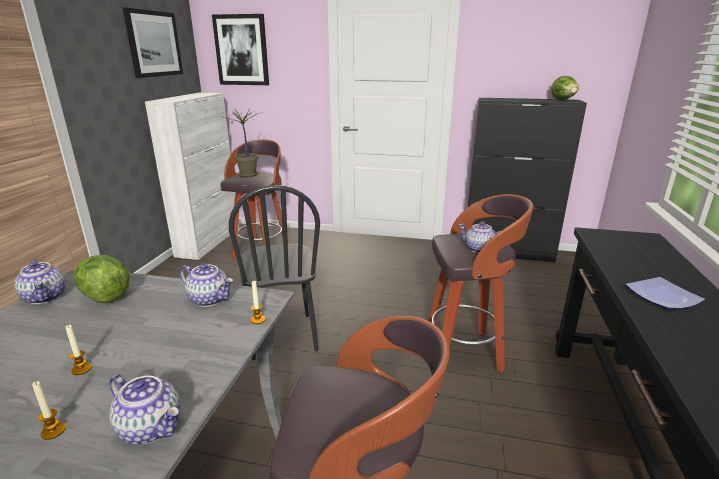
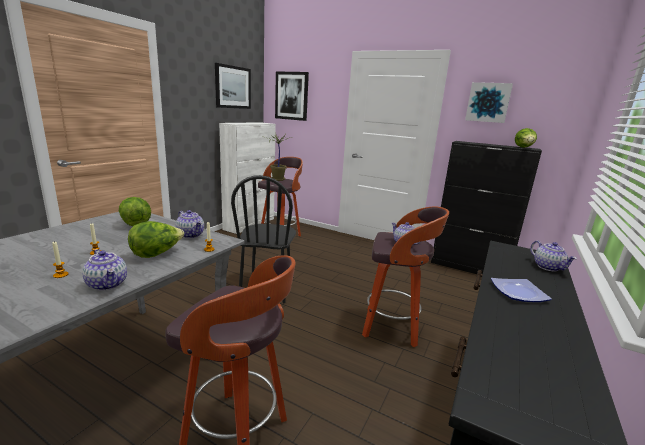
camera: 15 degrees right, 5 degrees down
(46, 297) = (106, 218): teapot -> teapot (548, 267)
(185, 347) = (156, 254): none -> lettuce
(515, 45) = (488, 102): none -> picture

